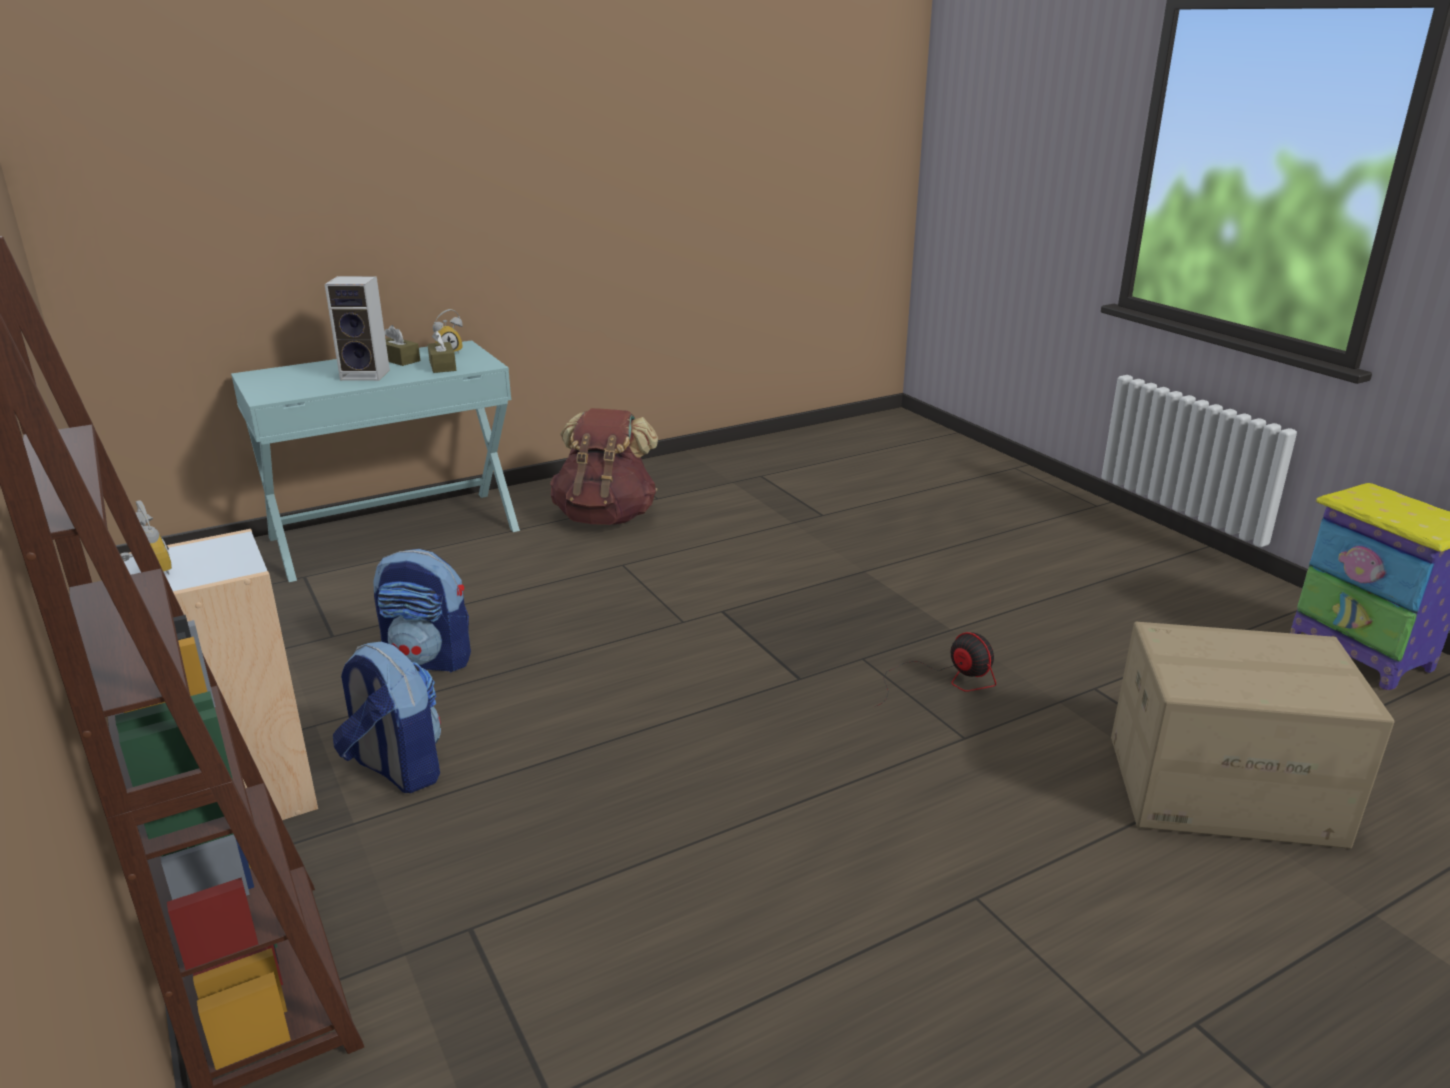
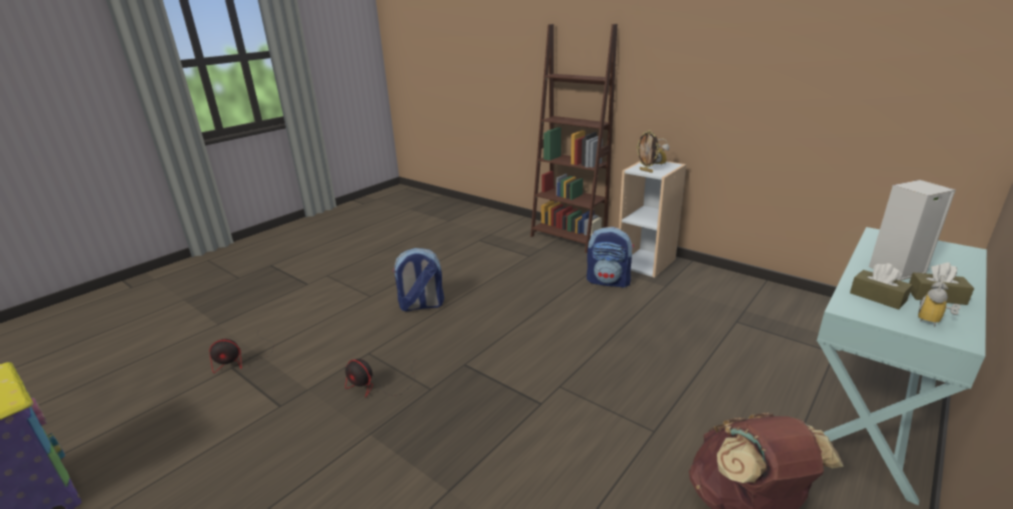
camera: 160 degrees right, 0 degrees up
(233, 555) = (646, 171): none -> picture frame
(430, 659) = (667, 323): backpack -> backpack (421, 305)
(1223, 789) = (242, 359): cardboard box -> fan

